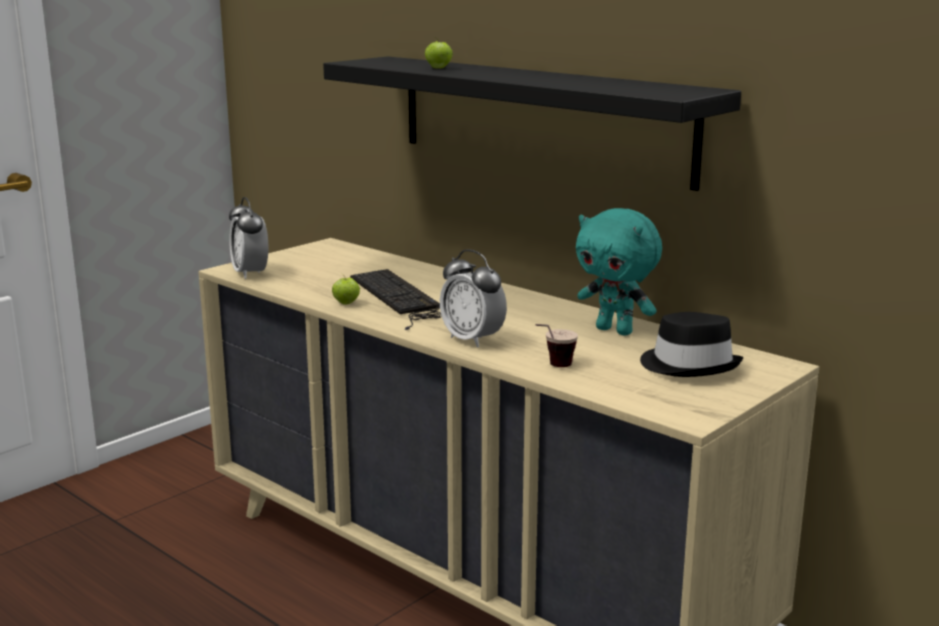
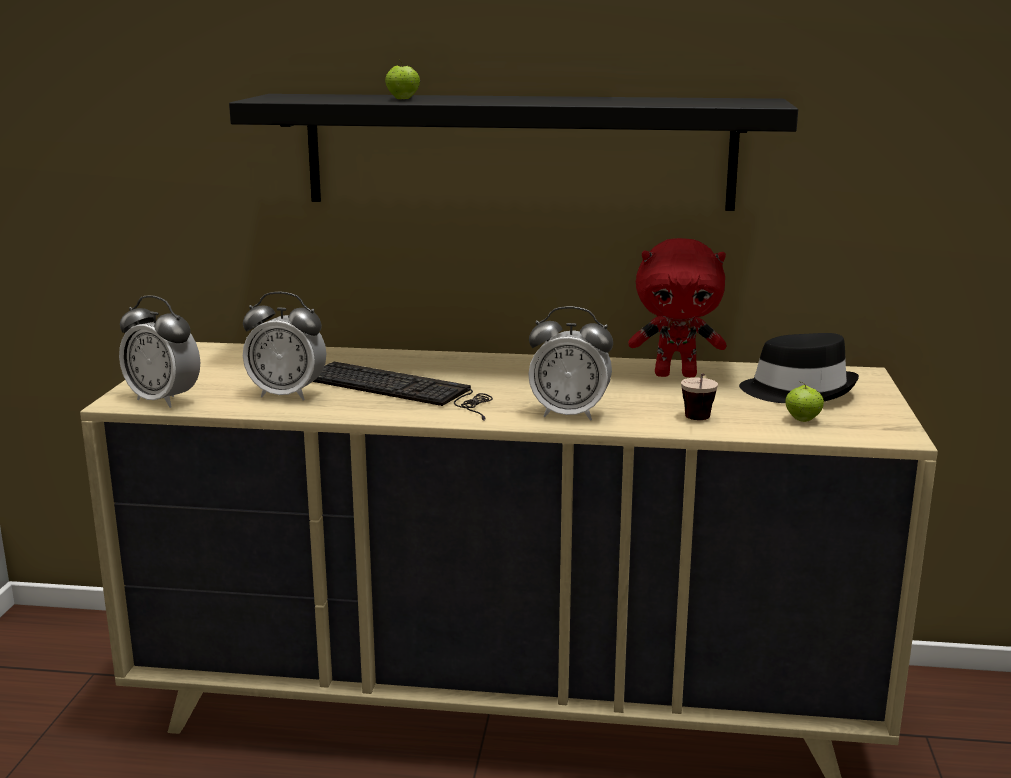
camera: 35 degrees left, 0 degrees up
(323, 285) = (287, 395): none -> alarm clock
(346, 303) = (356, 408): apple -> apple (802, 420)
(615, 330) = (676, 374): turquoise plush toy -> red plush toy

